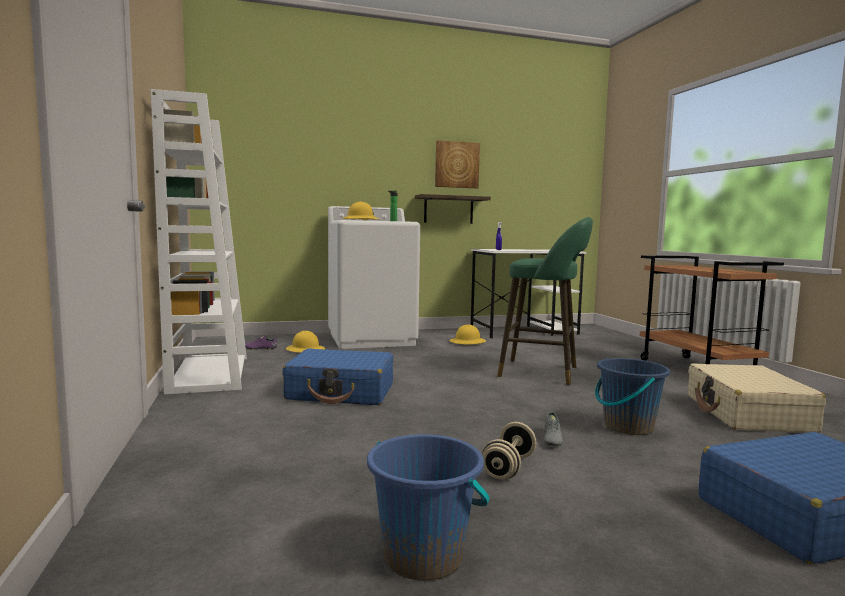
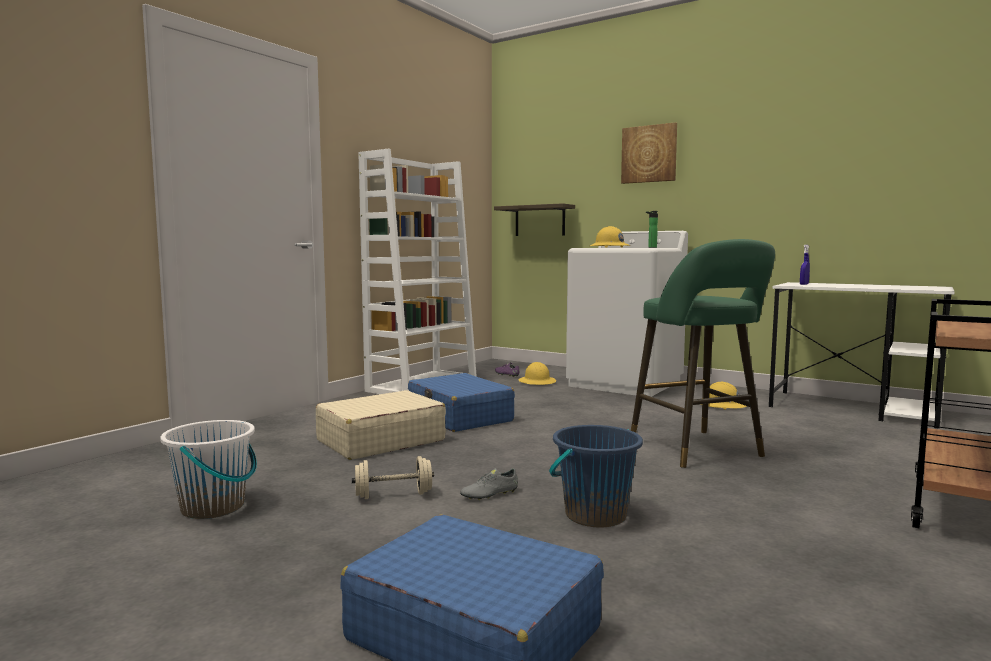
camera: 50 degrees right, 0 degrees up
(424, 556) = (213, 507): blue bucket -> white bucket
(448, 209) = (755, 229): shelf -> shelf (540, 221)
(456, 165) = (769, 168): picture -> picture (649, 154)
(747, 413) = (819, 568): beige suitcase -> beige suitcase (380, 441)

